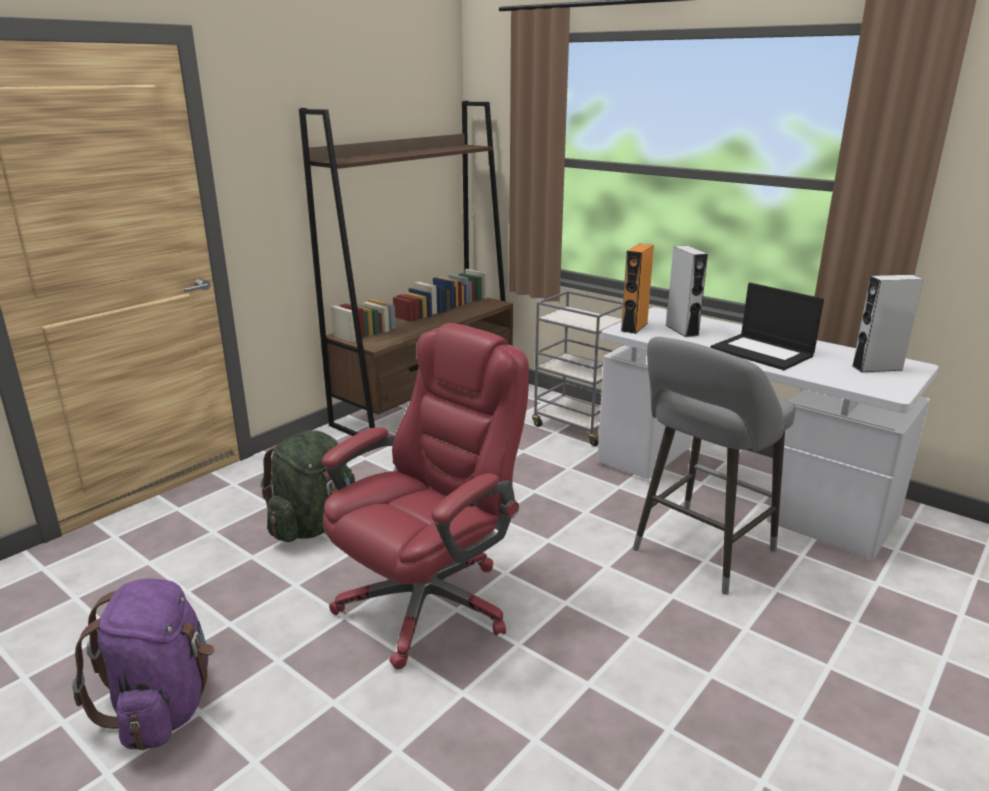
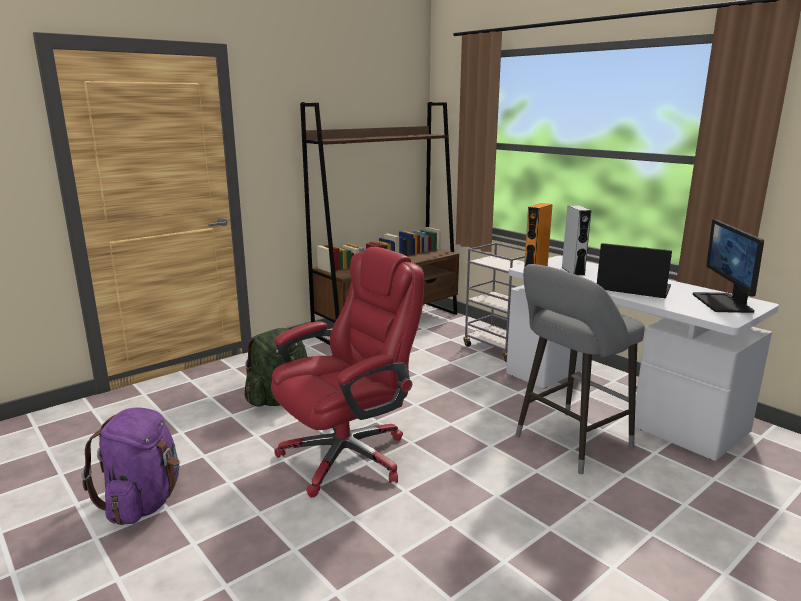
camera: 10 degrees right, 5 degrees down
(763, 352) = (632, 288): laptop -> laptop turned 150 degrees clockwise
(877, 368) = (723, 303): grey speaker -> monitor

